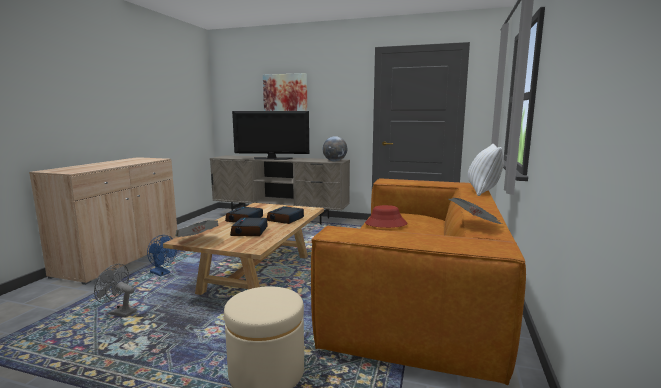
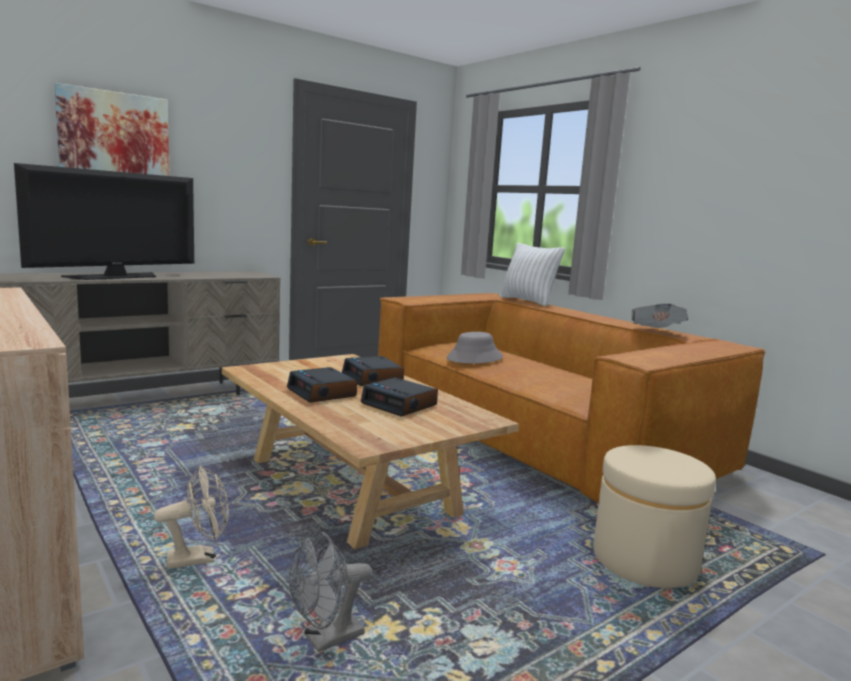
camera: 55 degrees left, 0 degrees up
(162, 273) = (199, 558): blue fan -> beige fan
(197, 240) = (389, 436): newspaper -> none
(334, 161) = (255, 275): globe -> none
(385, 224) = (474, 358): red hat -> grey hat

